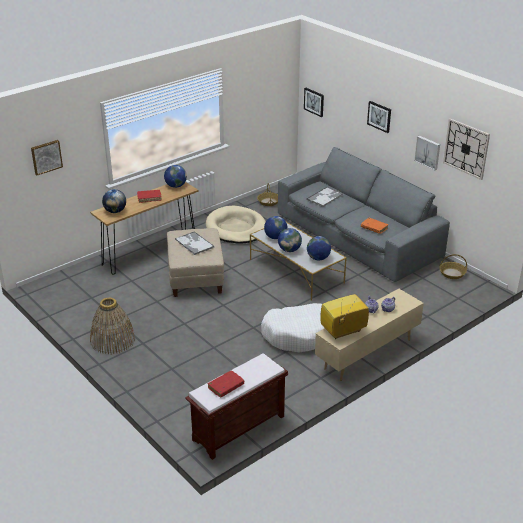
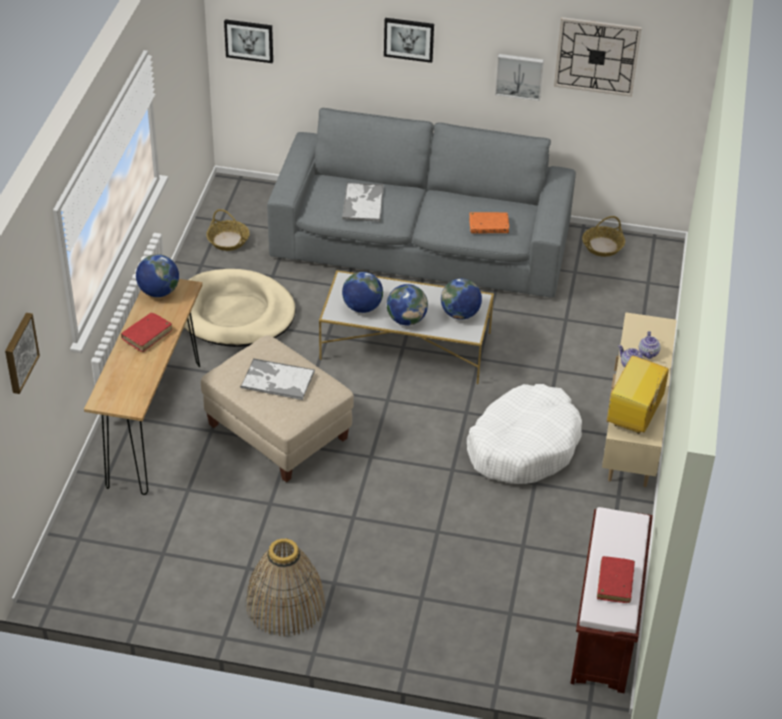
camera: 40 degrees left, 10 degrees up
(115, 211) = (125, 387): globe -> none

